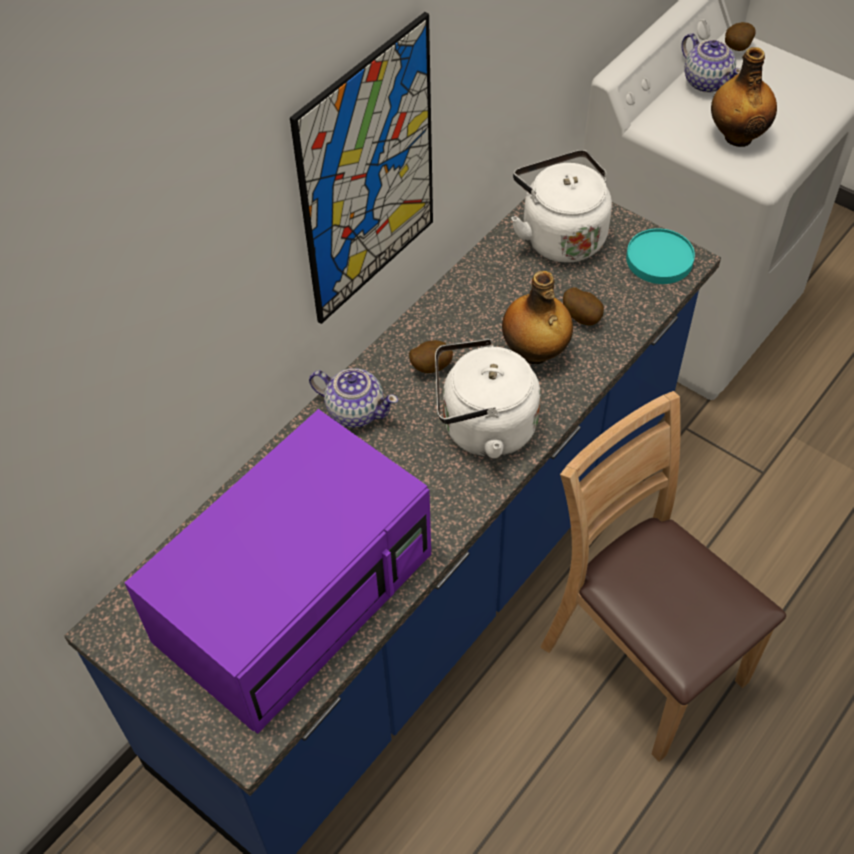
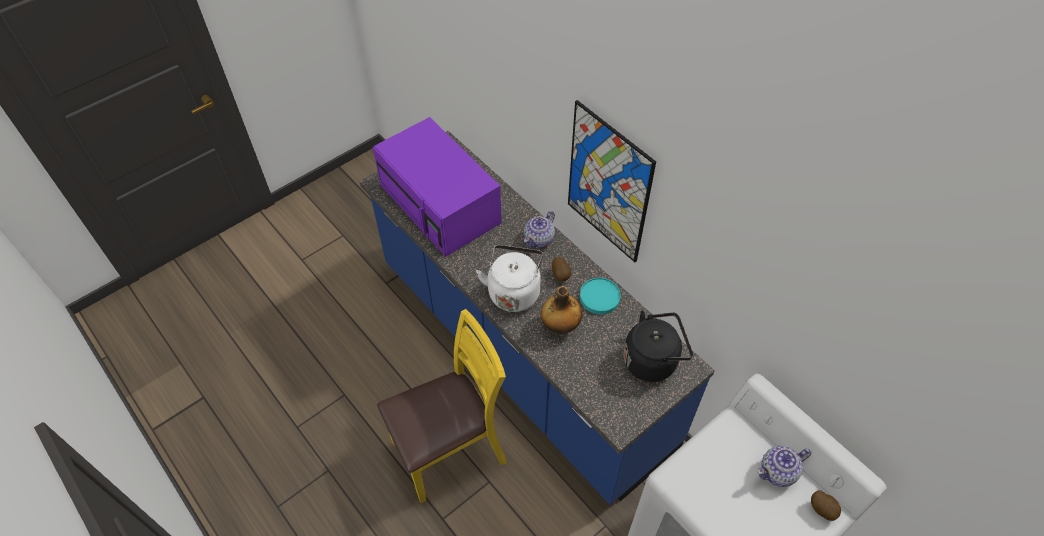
camera: 100 degrees right, 0 degrees up
(560, 235) = (653, 360): white kettle -> black kettle
(582, 317) = (582, 356): potato -> none
(642, 660) = (450, 450): brown chair -> yellow chair
(659, 260) = (622, 411): turquoise plate -> turquoise plate (599, 297)
(737, 136) = (715, 475): bottle -> none

